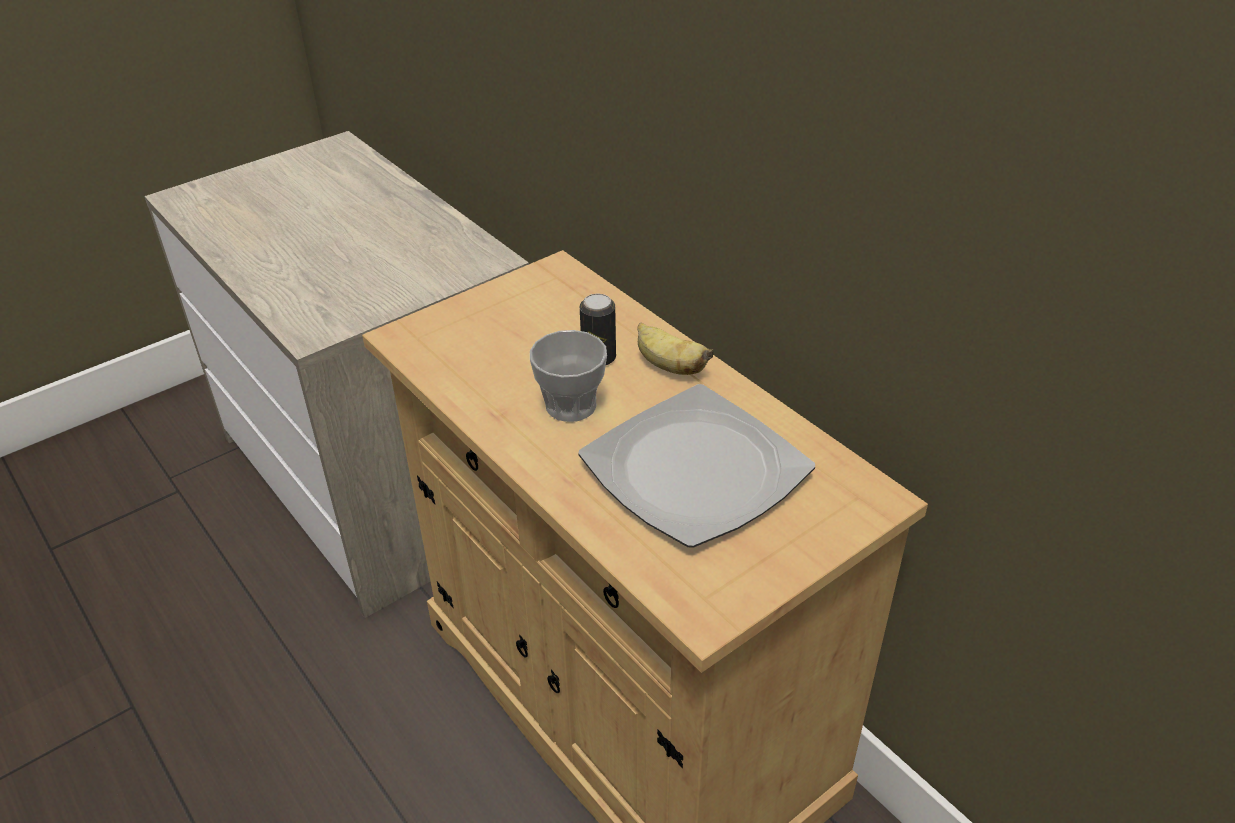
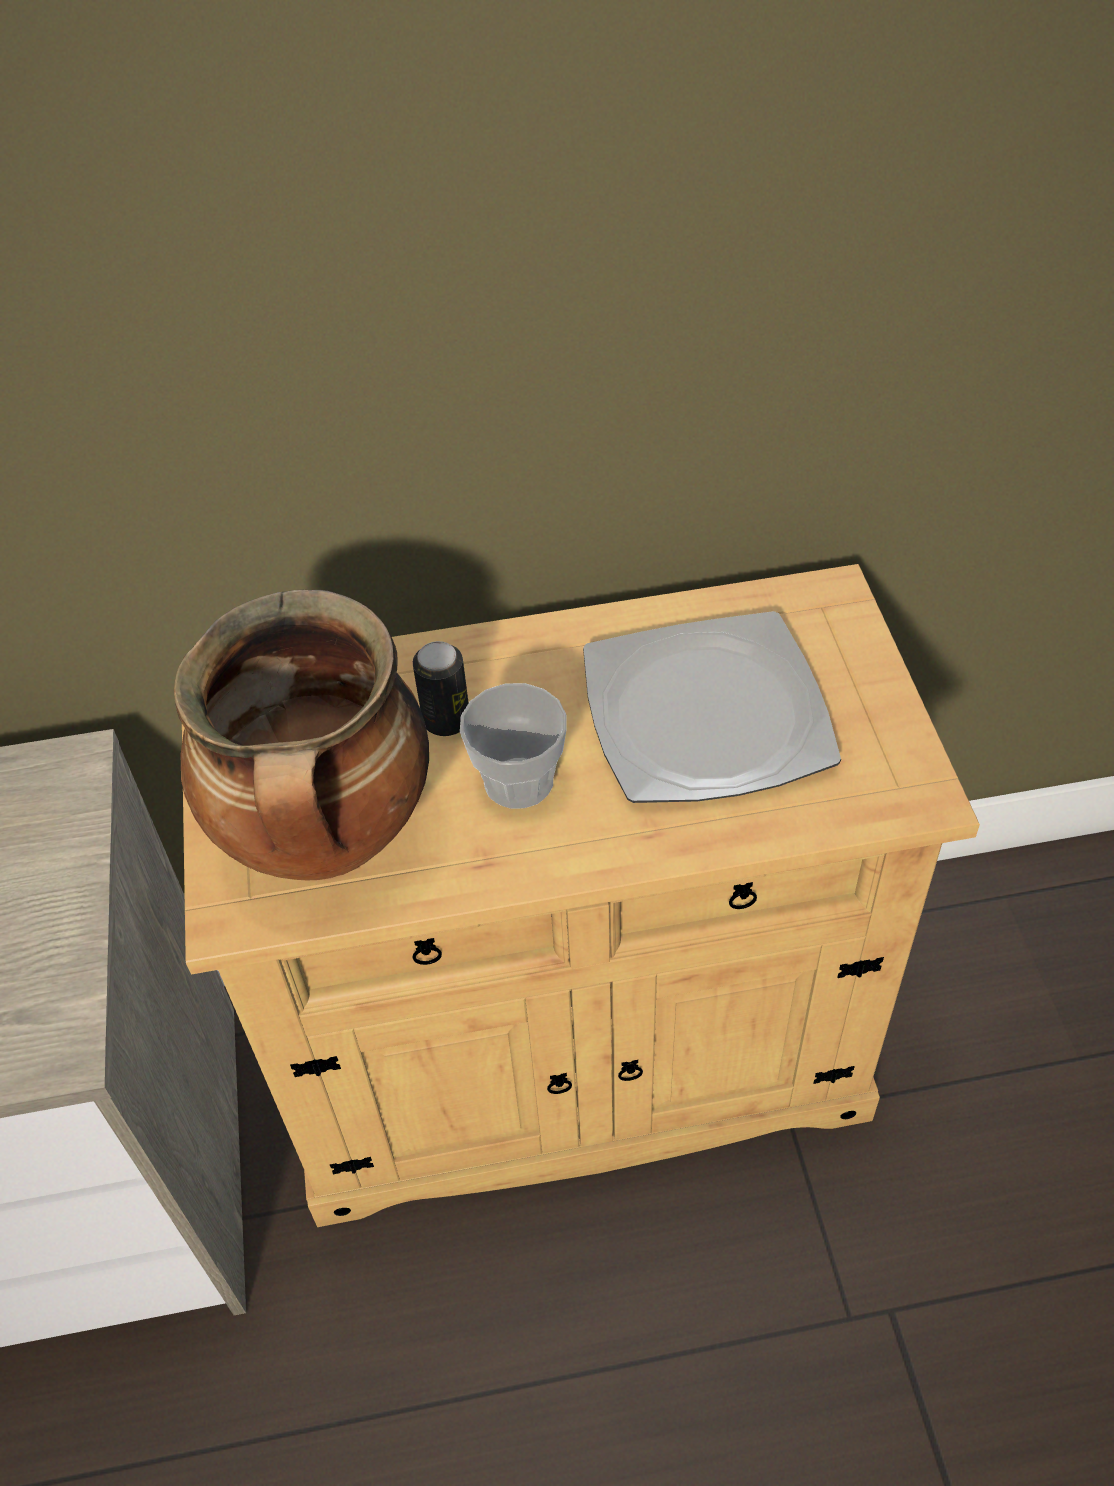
camera: 60 degrees left, 10 degrees up
(475, 349) = (330, 839): none -> cooking pot
(669, 366) = (512, 663): banana -> none

